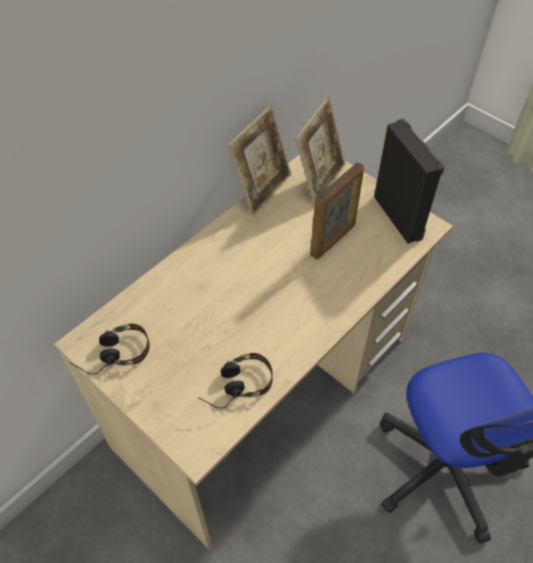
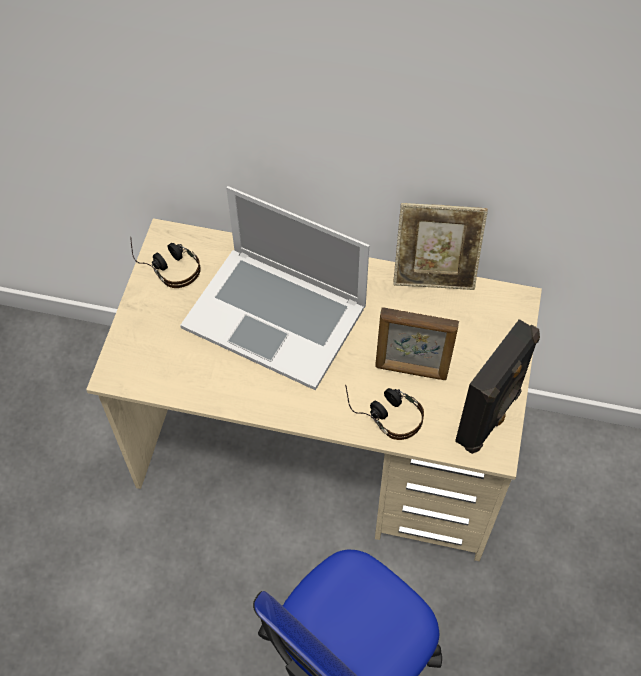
camera: 60 degrees right, 5 degrees up
(224, 300) = (275, 315): none -> laptop
(235, 386) = (190, 371): headphones -> headphones (384, 411)
(319, 180) = (486, 319): picture frame -> none

